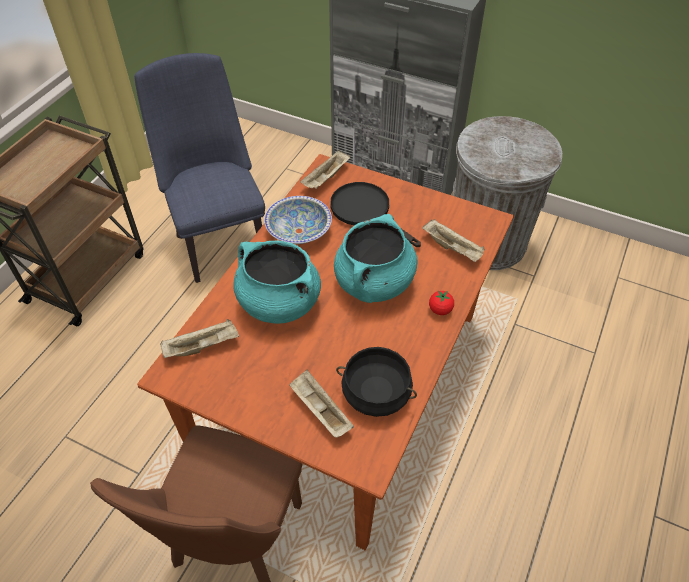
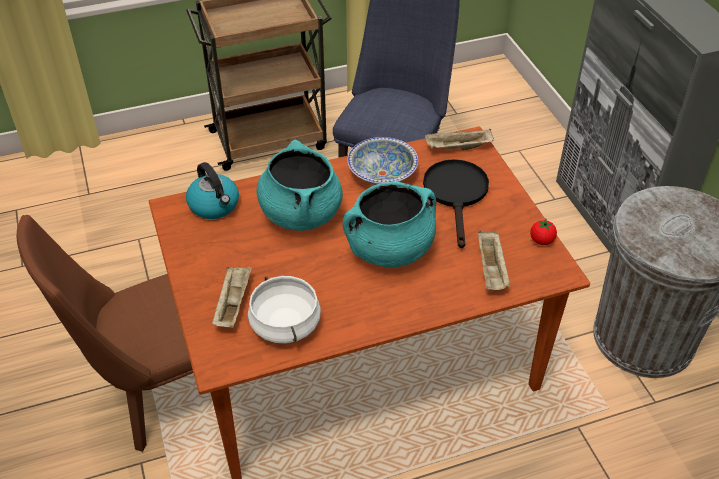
camera: 45 degrees right, 5 degrees down
(202, 346) = (215, 205): beige tray -> kettle
(375, 393) = (284, 324): black cooking pot -> white cooking pot
(440, 310) = (414, 306): tomato -> tomato (541, 240)

